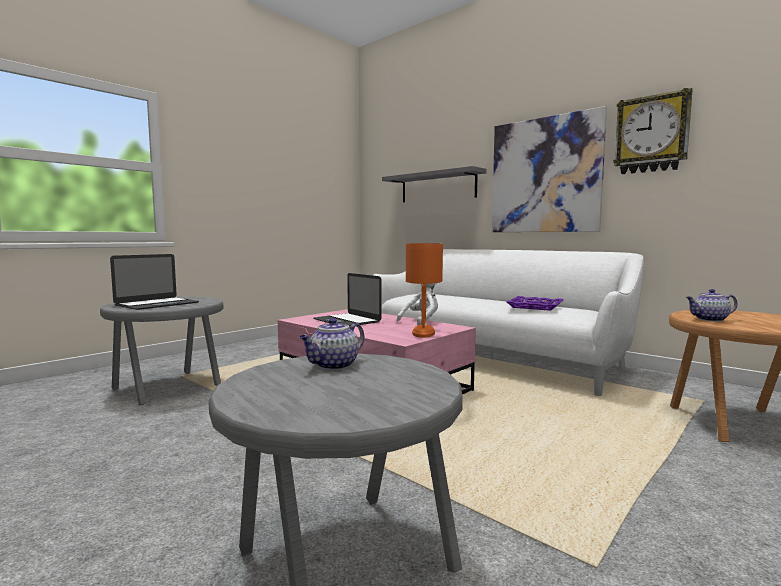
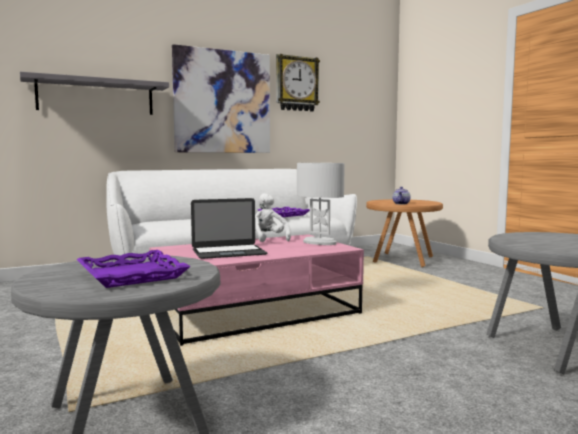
camera: 70 degrees left, 0 degrees up
(157, 304) = (131, 275): laptop -> purple tray
(333, 365) = (527, 241): teapot -> none
(424, 333) = (320, 243): orange table lamp -> white table lamp

